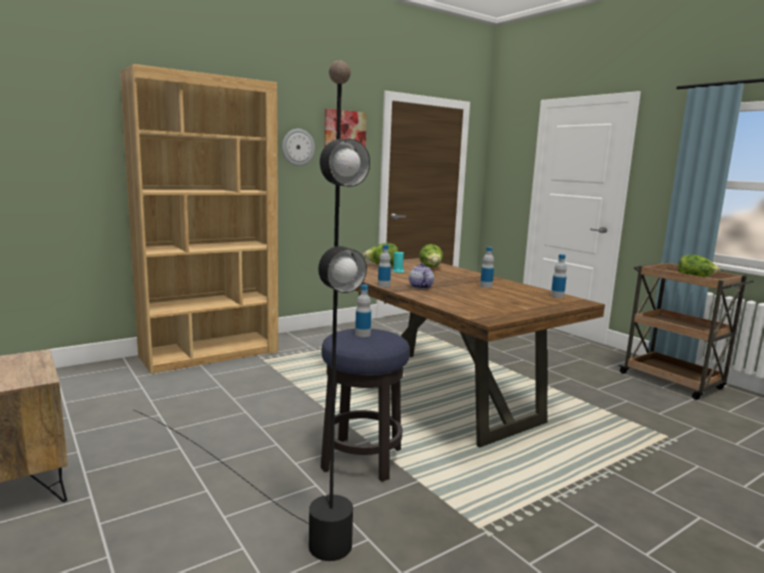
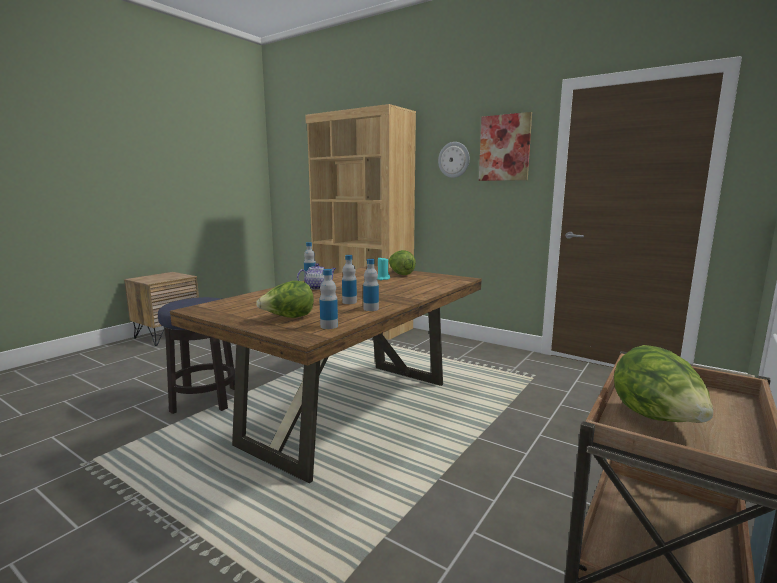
camera: 70 degrees right, 0 degrees up
(260, 494) = (156, 381): black floor lamp -> none
(362, 334) = (202, 301): bottle -> bottle (371, 309)
(431, 268) = (422, 284): lettuce -> lettuce (288, 318)

